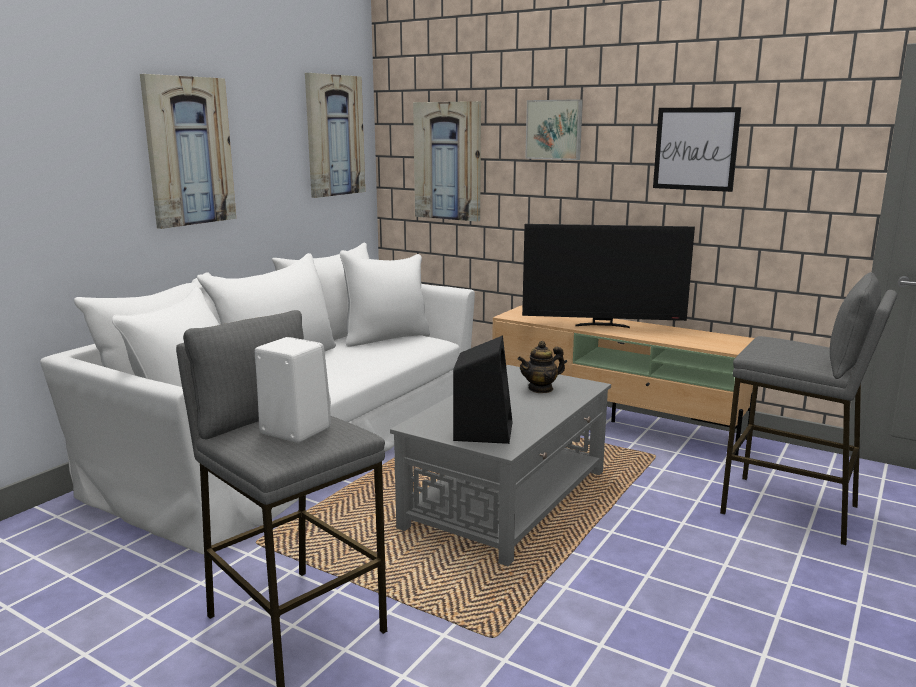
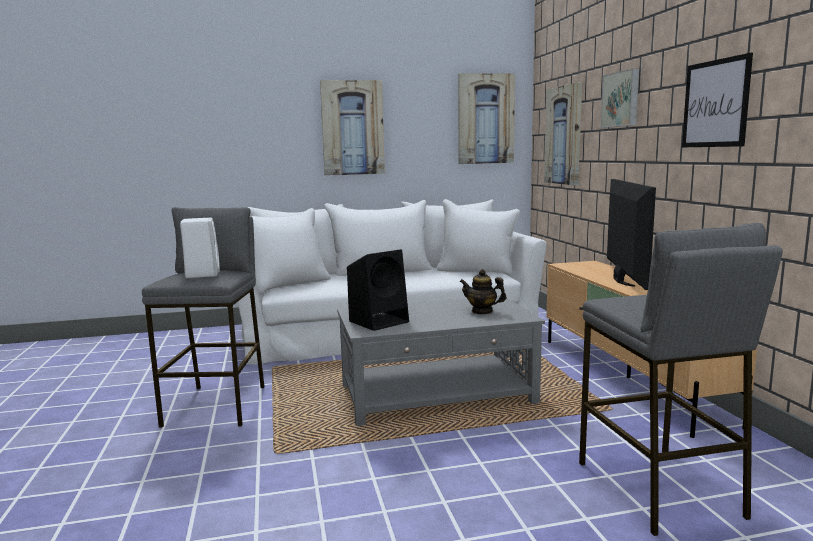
camera: 45 degrees right, 5 degrees down
(602, 325) = (621, 280): television -> television turned 135 degrees counterclockwise

